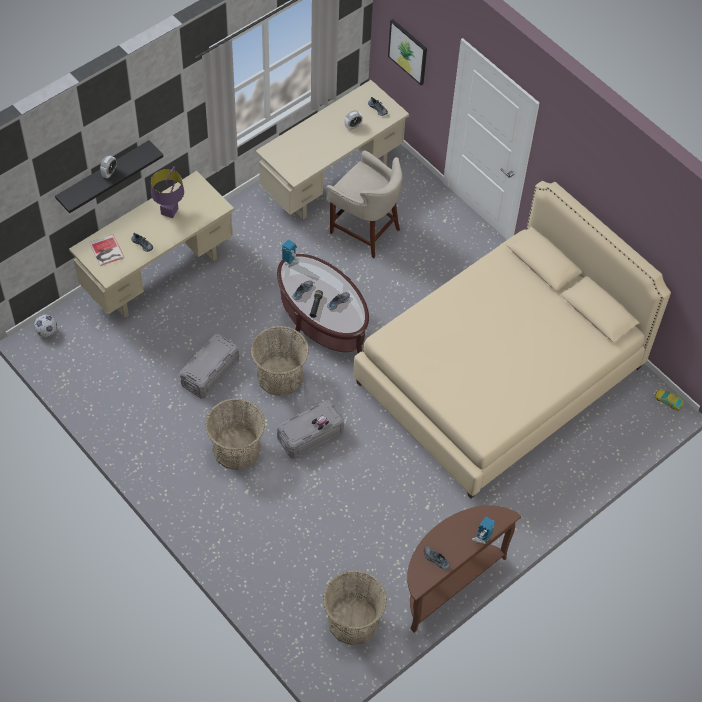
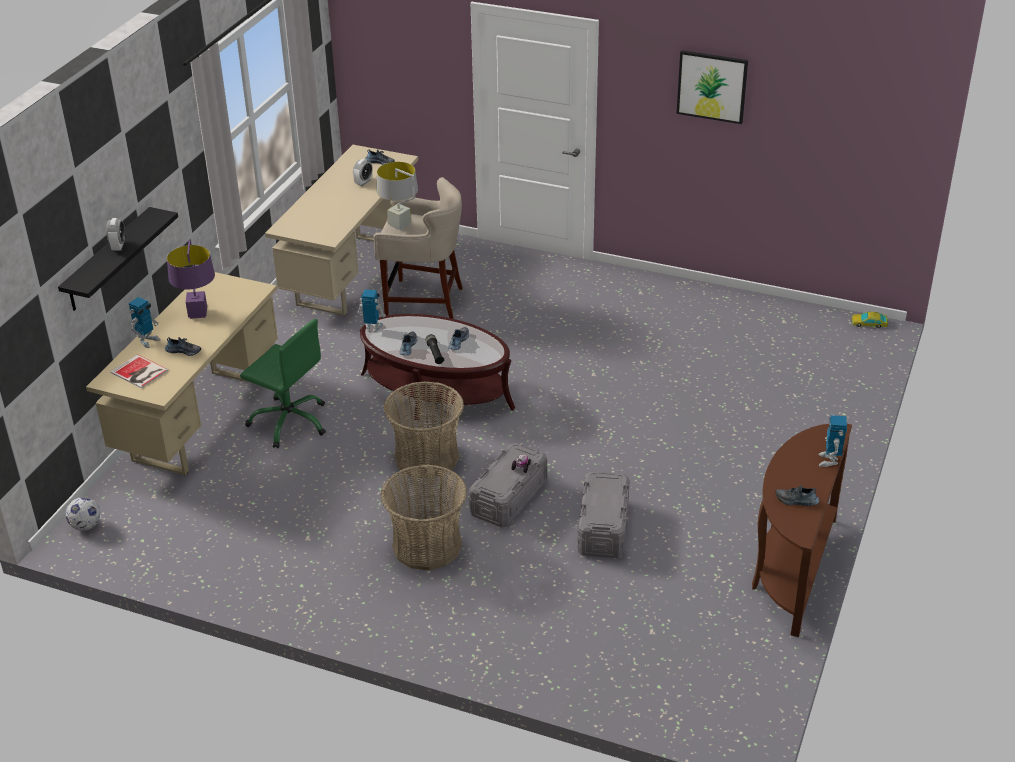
camera: 25 degrees left, 20 degrees down
(125, 224) = (147, 341): none -> toy robot
(210, 372) = (336, 486): grey storage box -> grey storage box (603, 528)
(212, 302) = (289, 421): none -> green office chair
(353, 621) = (715, 658): basket -> none
(355, 179) = (399, 225): none -> grey table lamp
(408, 51) = (395, 76): picture -> picture (712, 86)
(499, 375) = (677, 365): beige bed -> none

